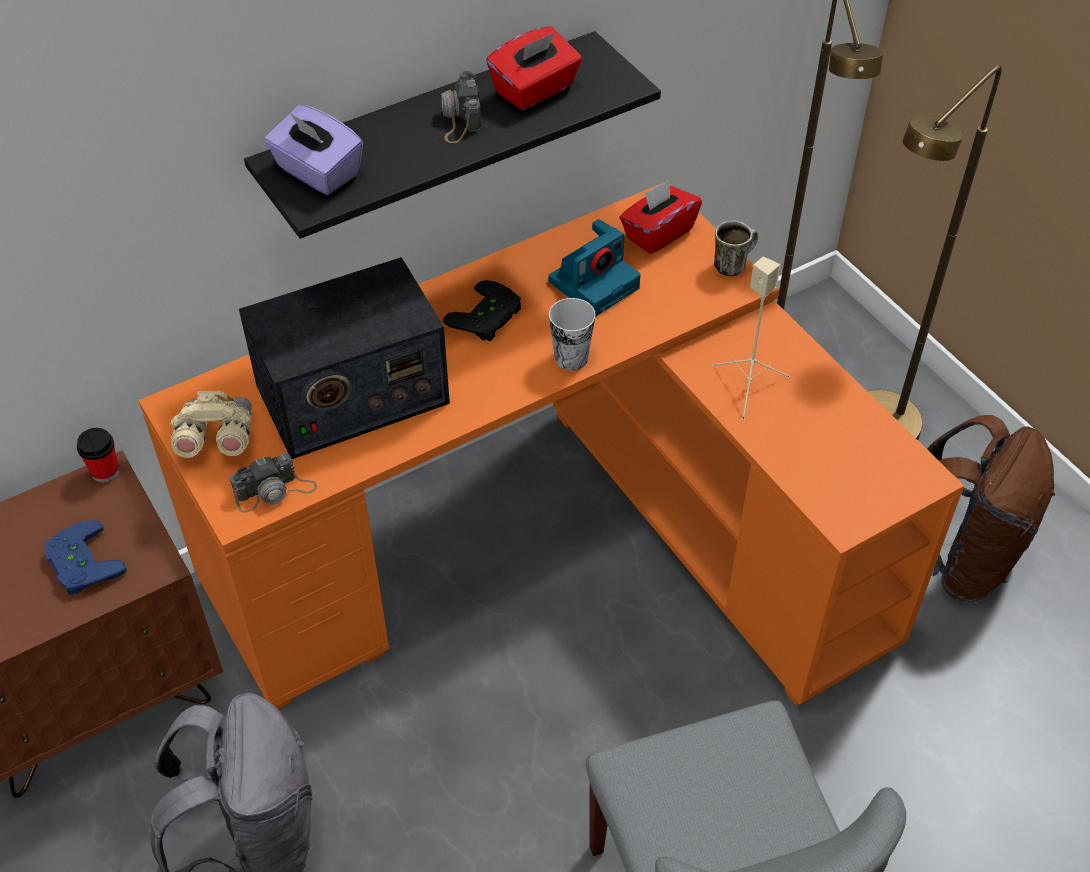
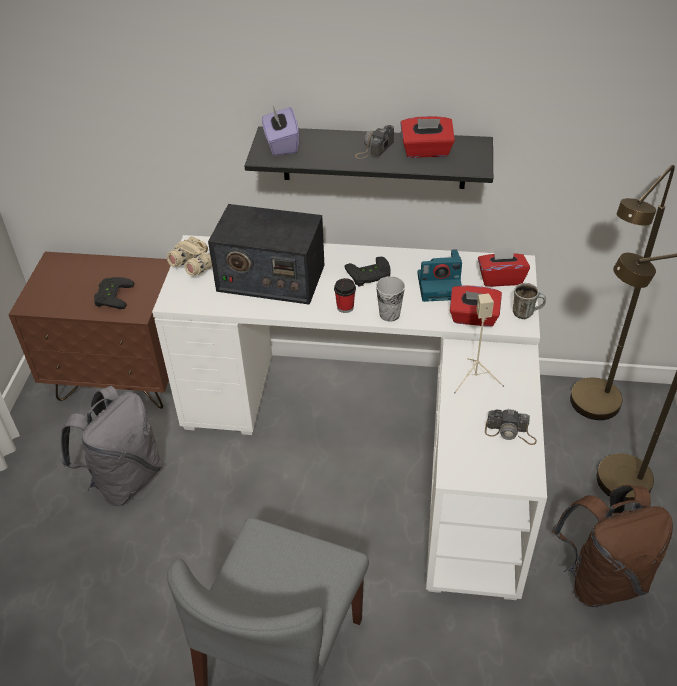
camera: 40 degrees right, 5 degrees down
(79, 564) = (111, 296): blue game controller -> black game controller
(105, 471) = (158, 264): cup -> cup (345, 307)
(275, 491) = (195, 301): camera -> camera (510, 432)
(557, 542) = (381, 433): orange desk -> white desk
(678, 305) = (473, 318): none -> red tissue box

